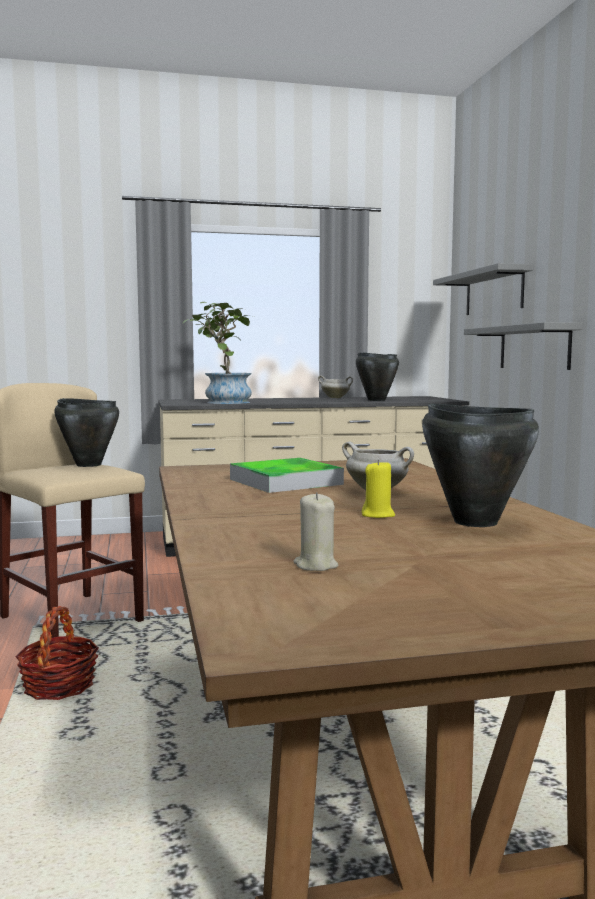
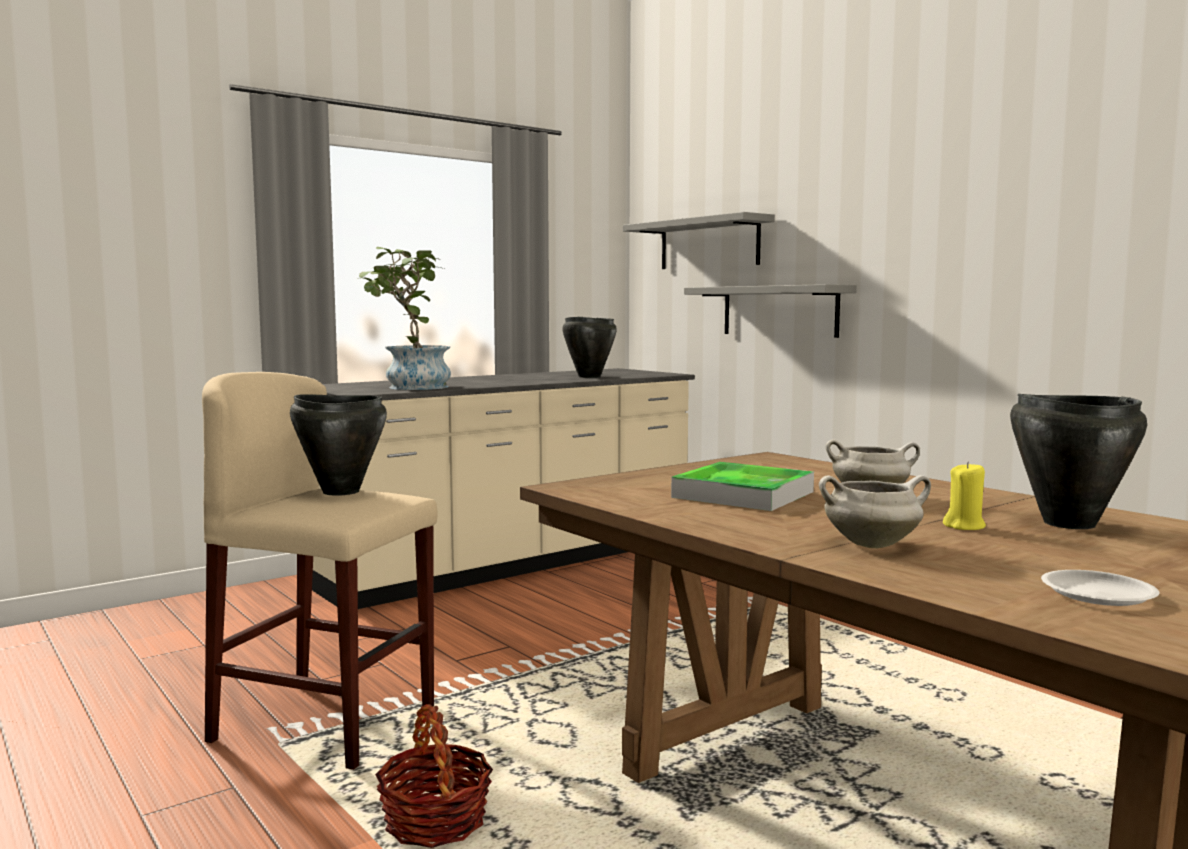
camera: 25 degrees left, 0 degrees up
(315, 565) = (1098, 594): beige candle -> white plate
(335, 398) = (524, 375): white cooking pot -> white cooking pot (872, 544)

